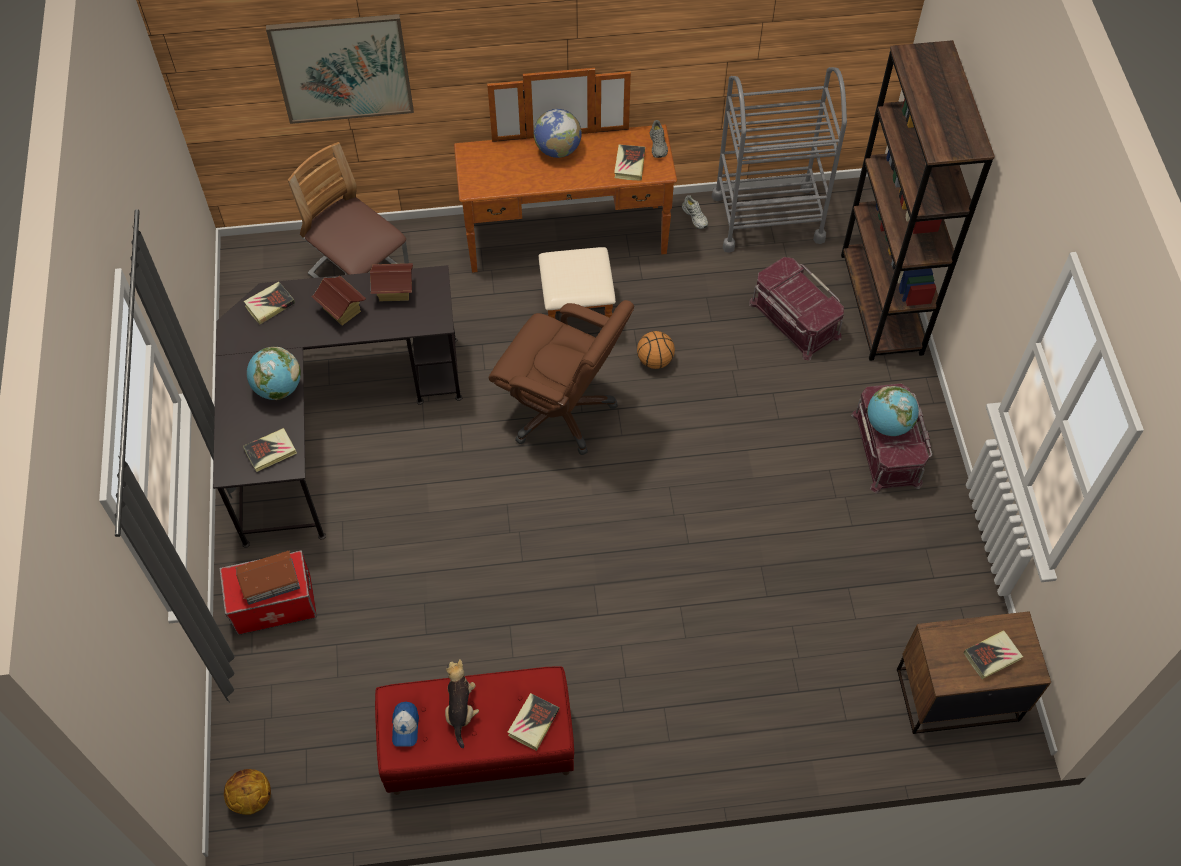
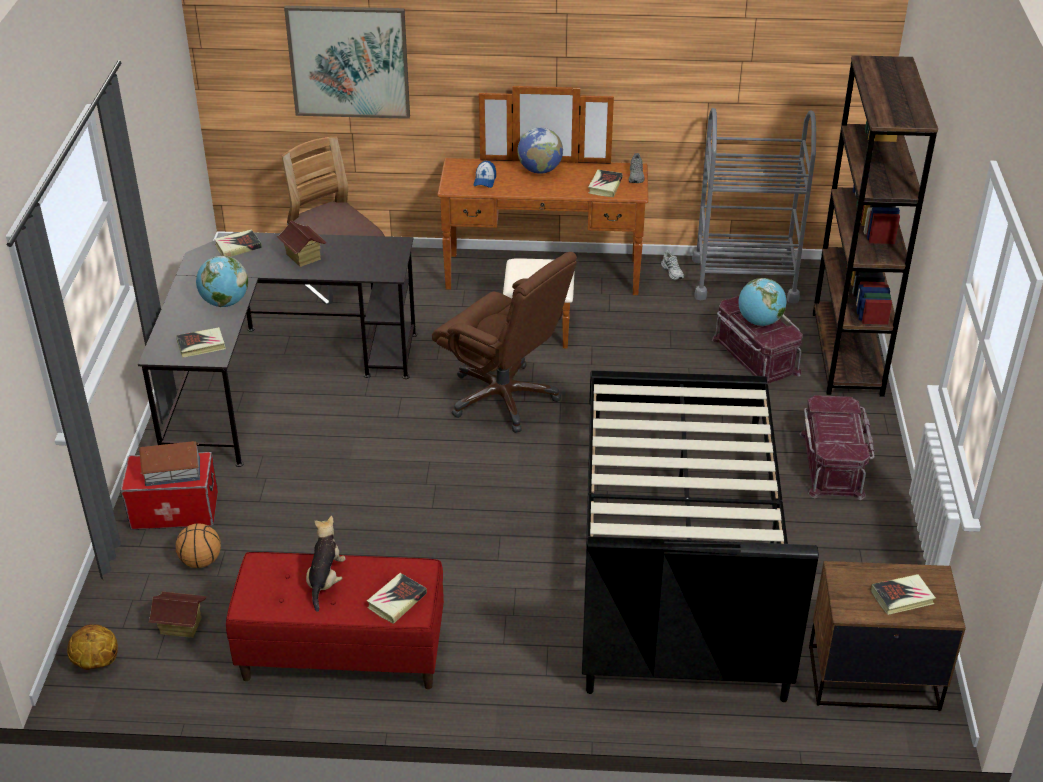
camera: 10 degrees right, 20 degrees down
(394, 291) = (356, 249): toy house -> toy house (181, 626)
(405, 726) = (264, 587): cap -> cap (485, 180)
(654, 360) = (606, 370): basketball -> basketball (200, 561)
(762, 573) = (679, 548): none -> black bed
(888, 425) = (831, 427): globe -> globe (759, 321)

